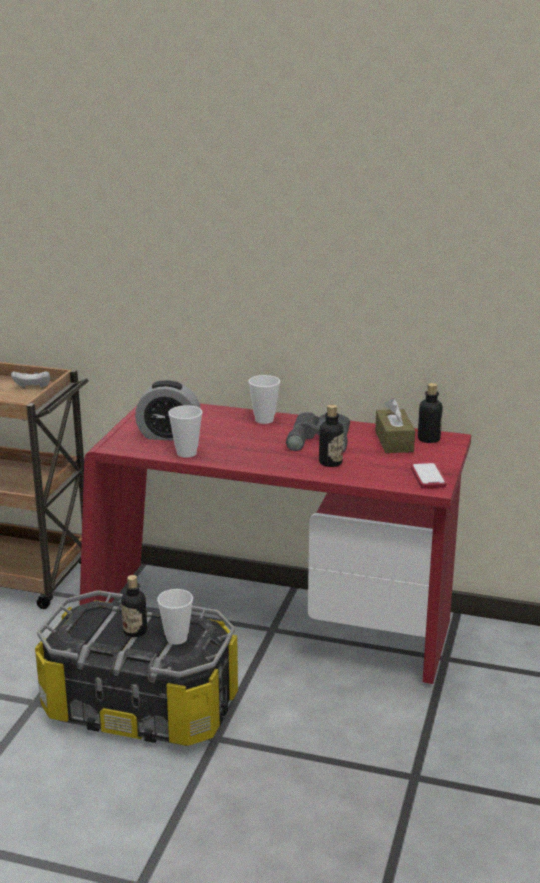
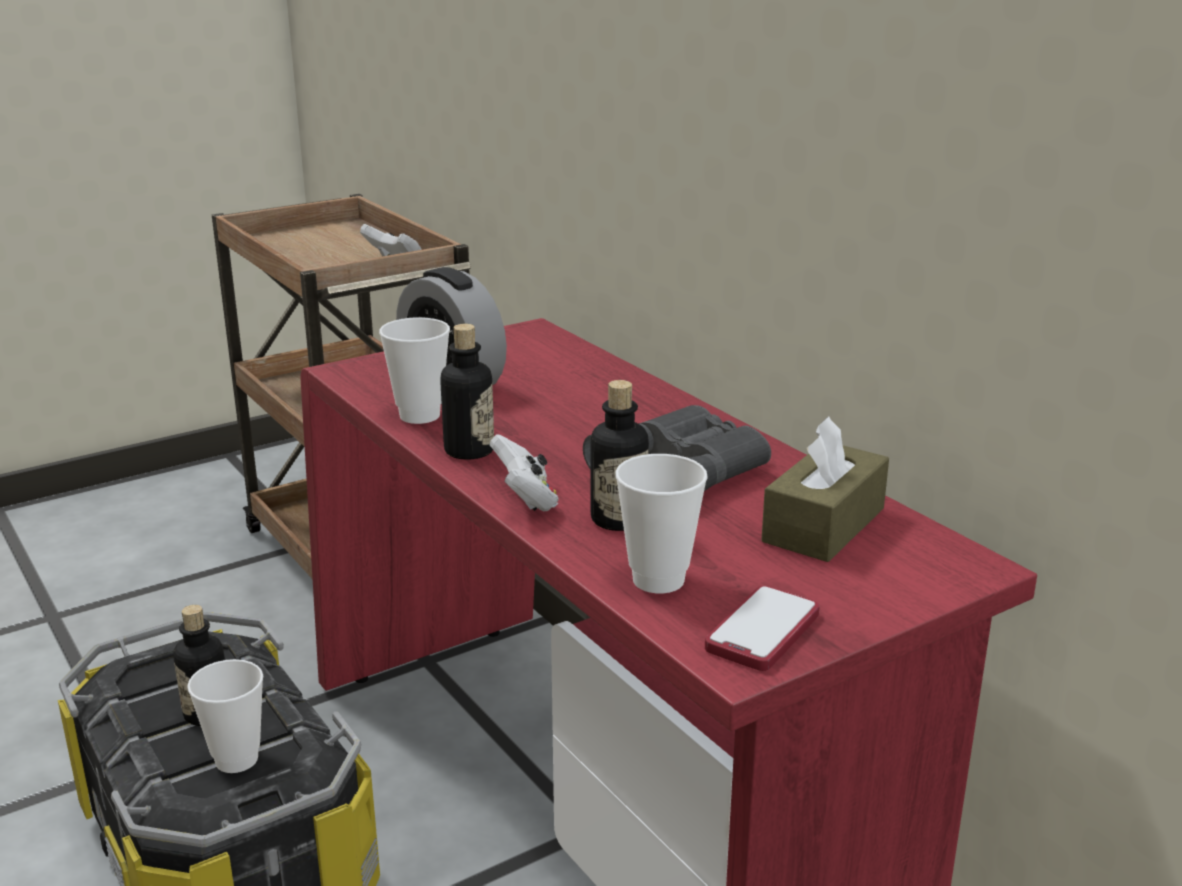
camera: 40 degrees right, 0 degrees up
(264, 420) = (649, 404): cup -> cup (658, 580)
(288, 467) = (525, 499): none -> white game controller
(428, 439) = (911, 547): bottle -> bottle (469, 450)

